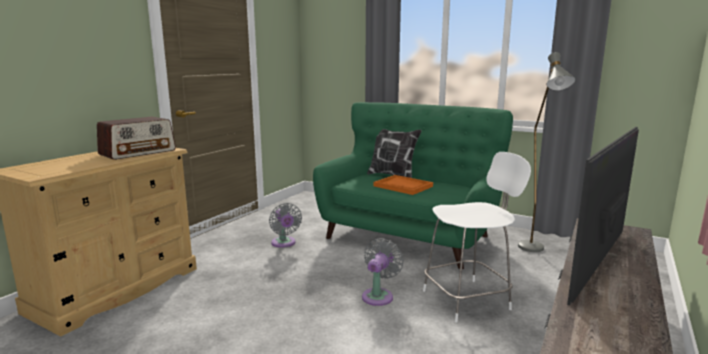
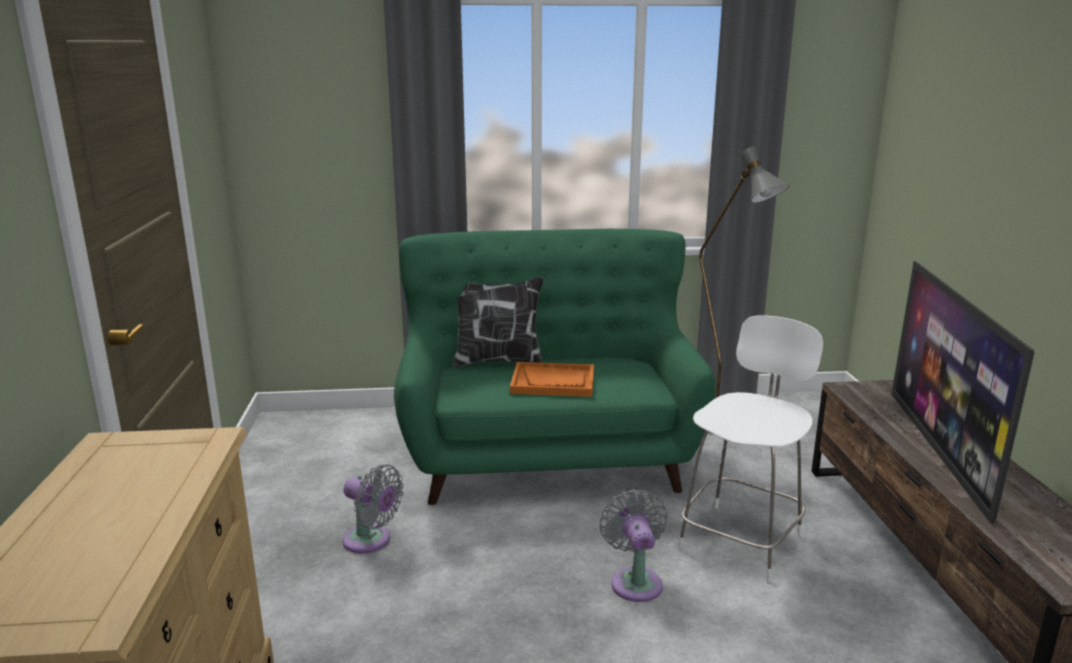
camera: 35 degrees left, 5 degrees up
(138, 152) = (159, 468): radio -> none

